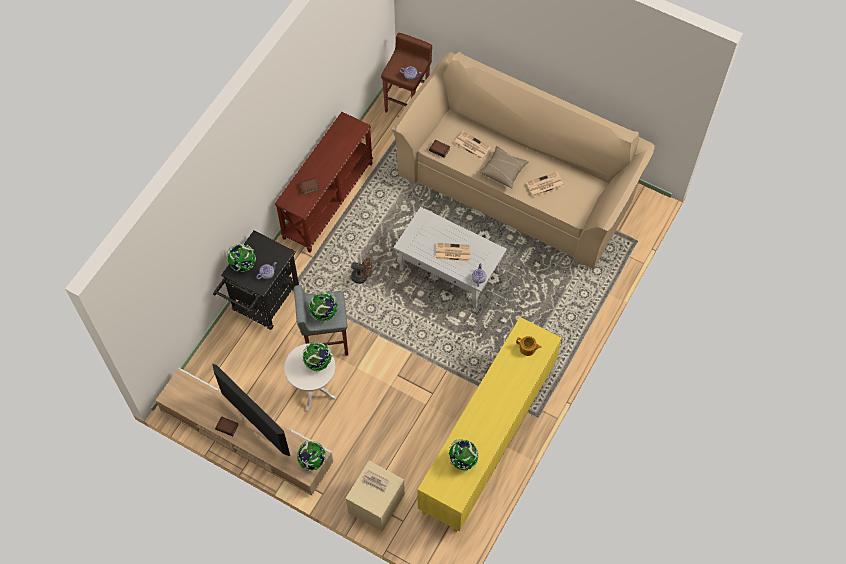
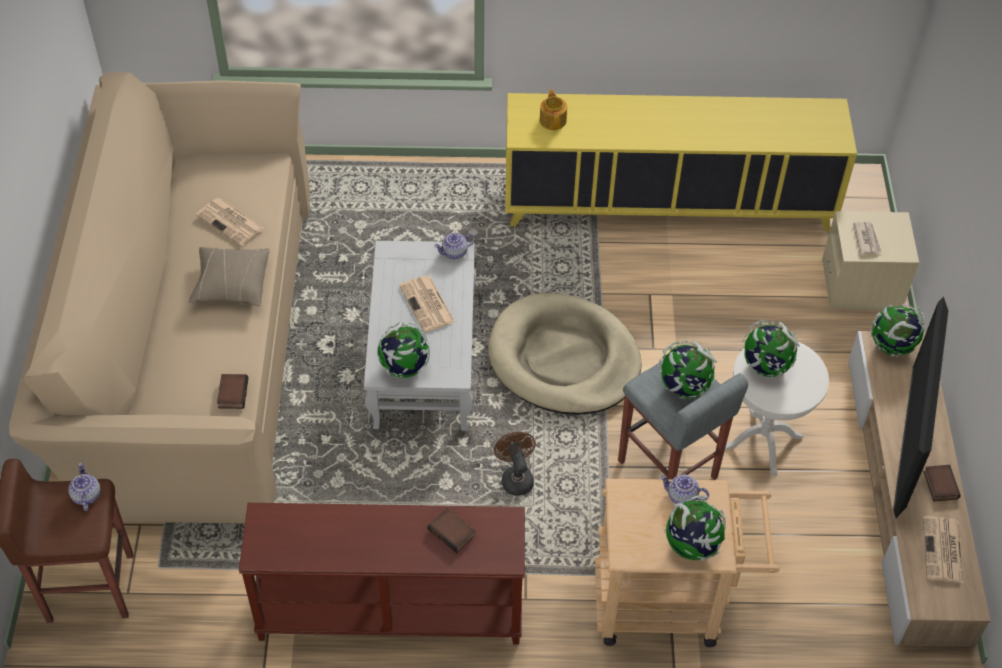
camera: 120 degrees left, 10 degrees down
(262, 304) = (670, 603): black cart -> beige cart
(415, 331) = (564, 359): none -> beige dog bed
(462, 460) = (775, 124): globe -> globe (404, 368)
(471, 145) = (199, 350): newspaper -> newspaper (943, 551)

